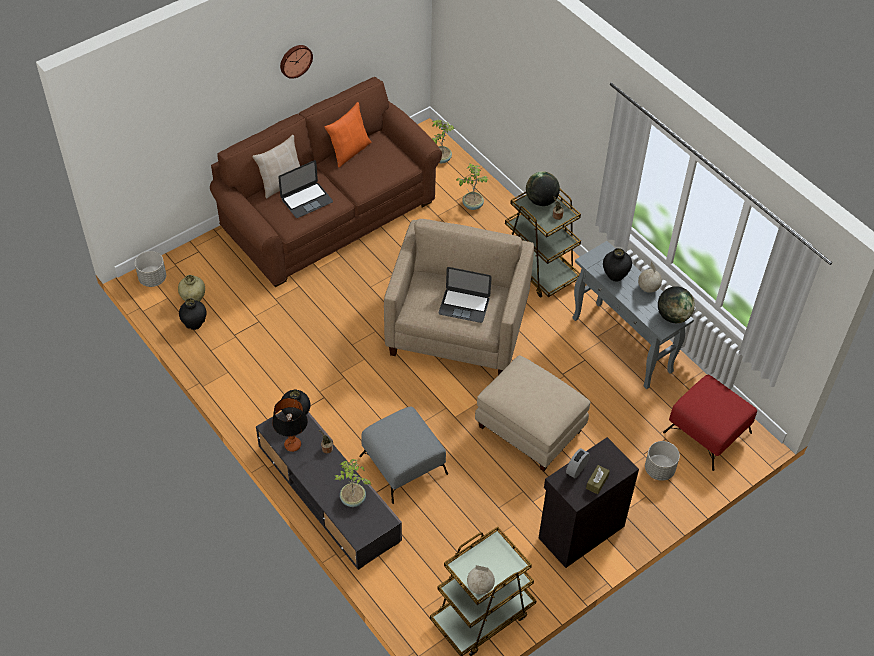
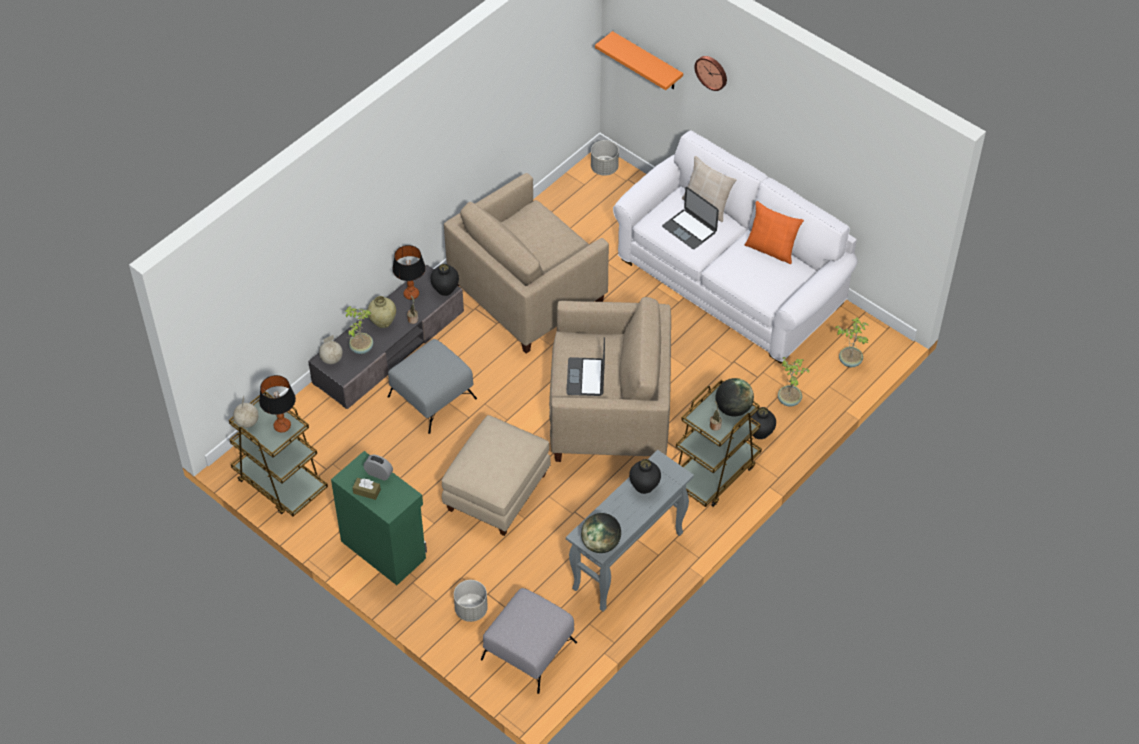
camera: 80 degrees right, 0 degrees up
(147, 144) = (647, 62): none -> orange shelf
(193, 299) = (587, 203): beige vase -> beige vase (383, 322)
(194, 324) = (558, 211): black vase -> black vase (760, 433)
(293, 366) = (527, 293): none -> beige armchair
(295, 60) = (787, 131): wall clock -> wall clock (712, 72)
(329, 215) = (731, 281): brown sofa -> white sofa
(491, 553) = (282, 426): none -> table lamp
(580, 531) = (384, 548): black cabinet -> green cabinet
(648, 288) = (634, 518): globe -> globe (331, 359)
(707, 433) = (528, 651): red ottoman -> grey ottoman

